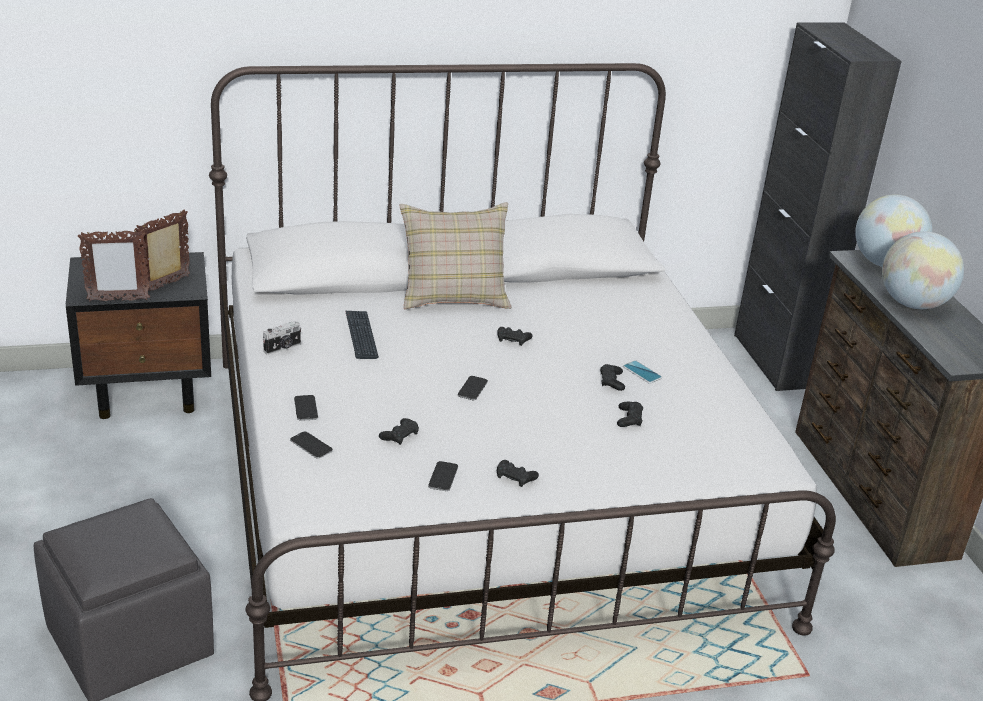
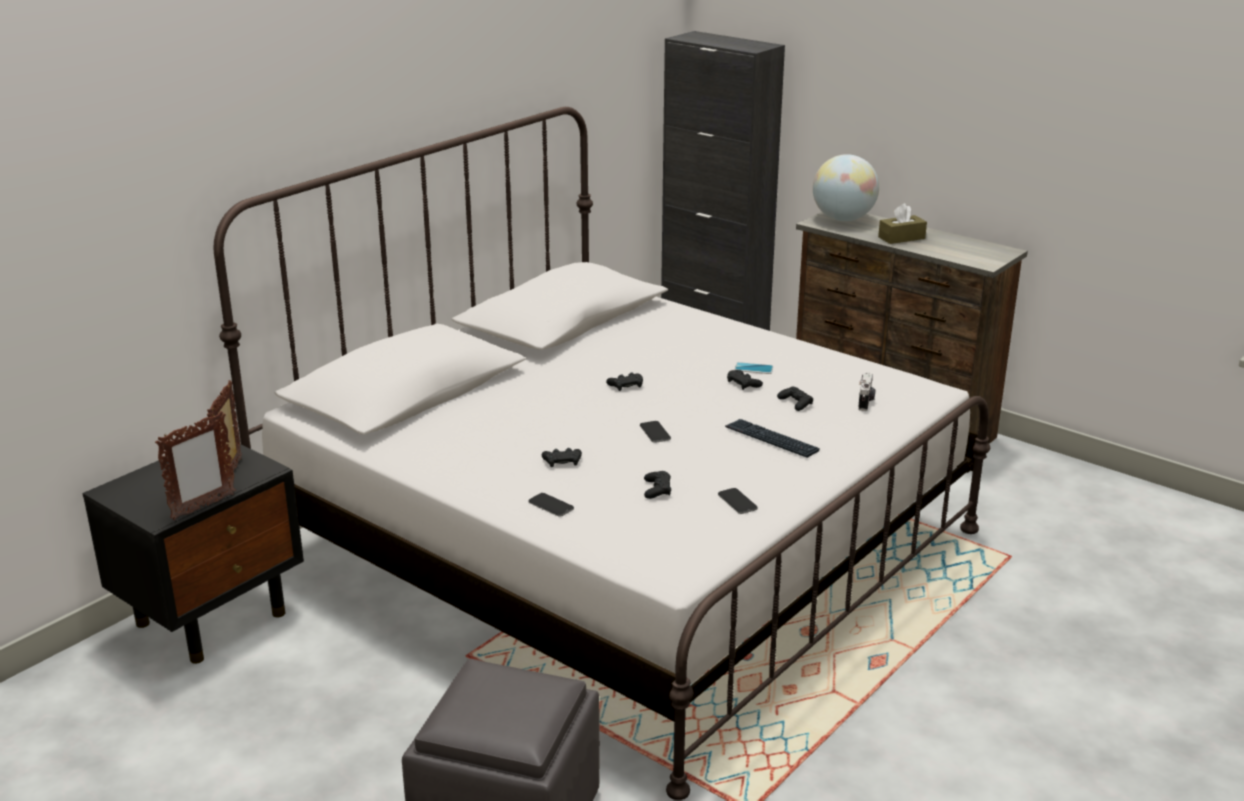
camera: 35 degrees left, 5 degrees down
(283, 348) = (452, 471): camera -> camera (865, 402)
(311, 446) = (602, 529): phone -> none
(361, 335) = (502, 433): keyboard -> keyboard (771, 440)
(454, 295) = (526, 373): beige pillow -> none
(515, 477) = (786, 477): black game controller -> black game controller (562, 461)
(912, 304) = (901, 238): globe -> brown tissue box

